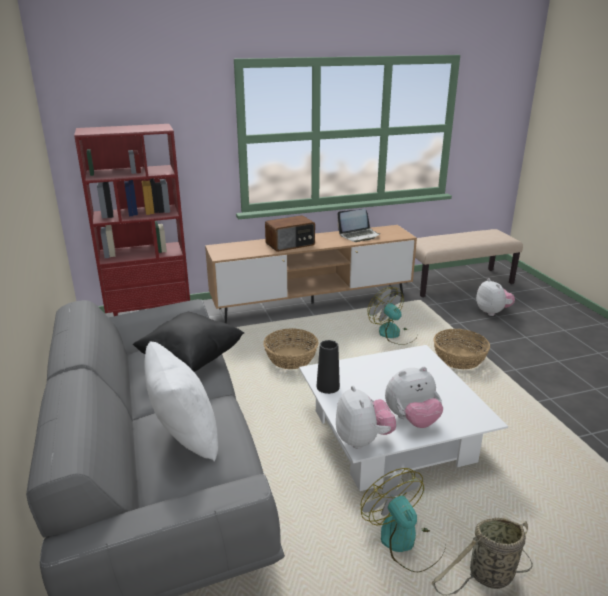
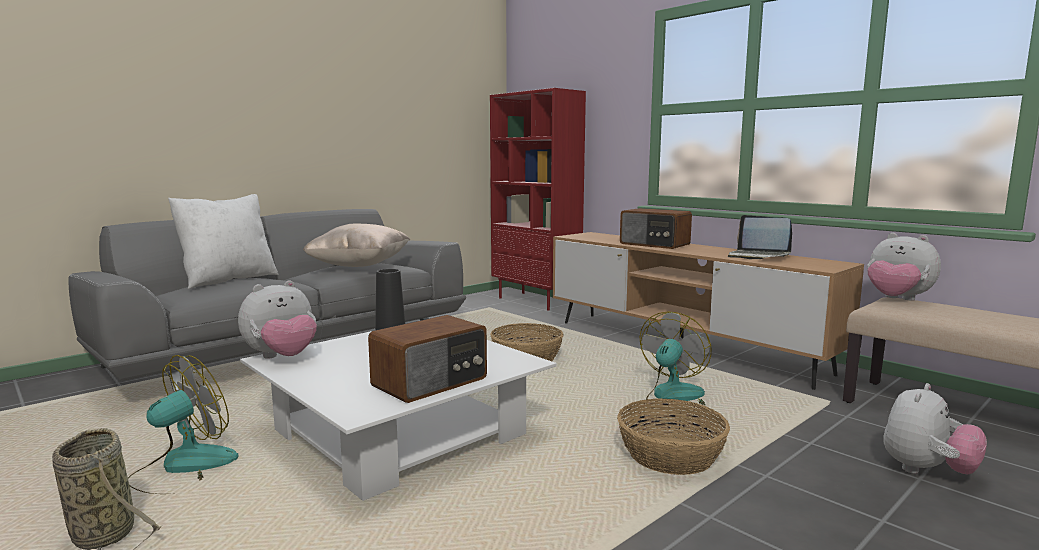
camera: 65 degrees right, 15 degrees down
(191, 359) = (360, 266): black pillow -> beige pillow
(412, 420) = (336, 373): plush toy -> plush toy (897, 299)
(444, 388) = (431, 382): none -> radio

